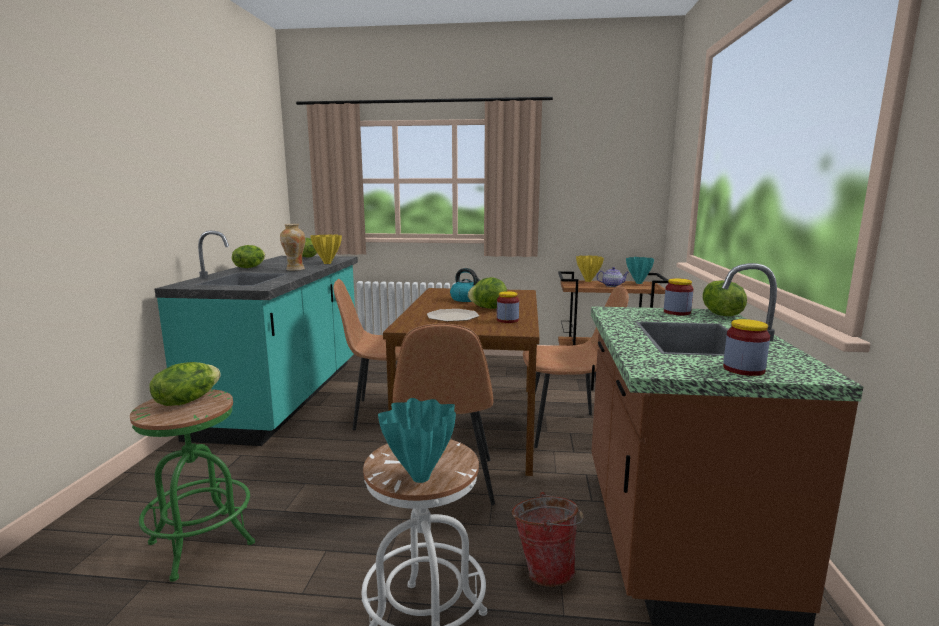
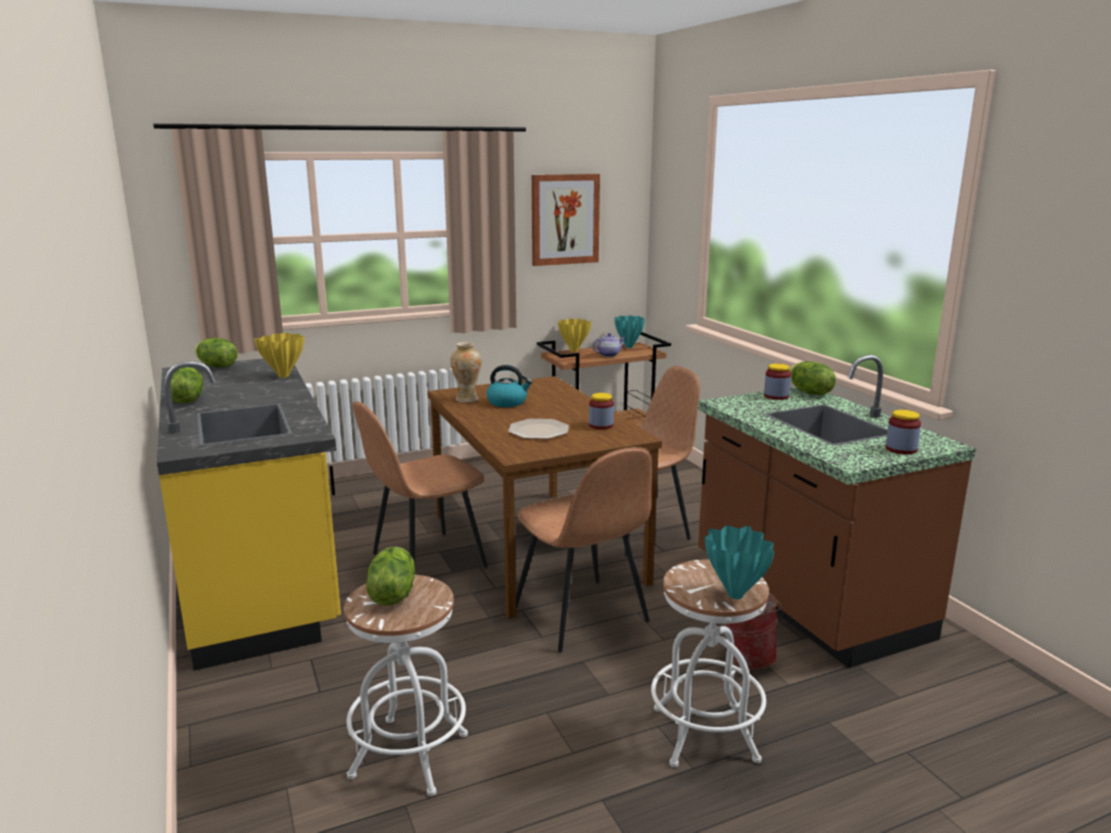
camera: 30 degrees left, 5 degrees up
(201, 543) = (409, 755): green stool -> white stool
(286, 395) = (259, 573): turquoise counter -> yellow counter
(295, 269) = (268, 394): vase -> vase (467, 399)
(488, 308) = (553, 412): lettuce -> none
(589, 173) = (565, 219): none -> picture

